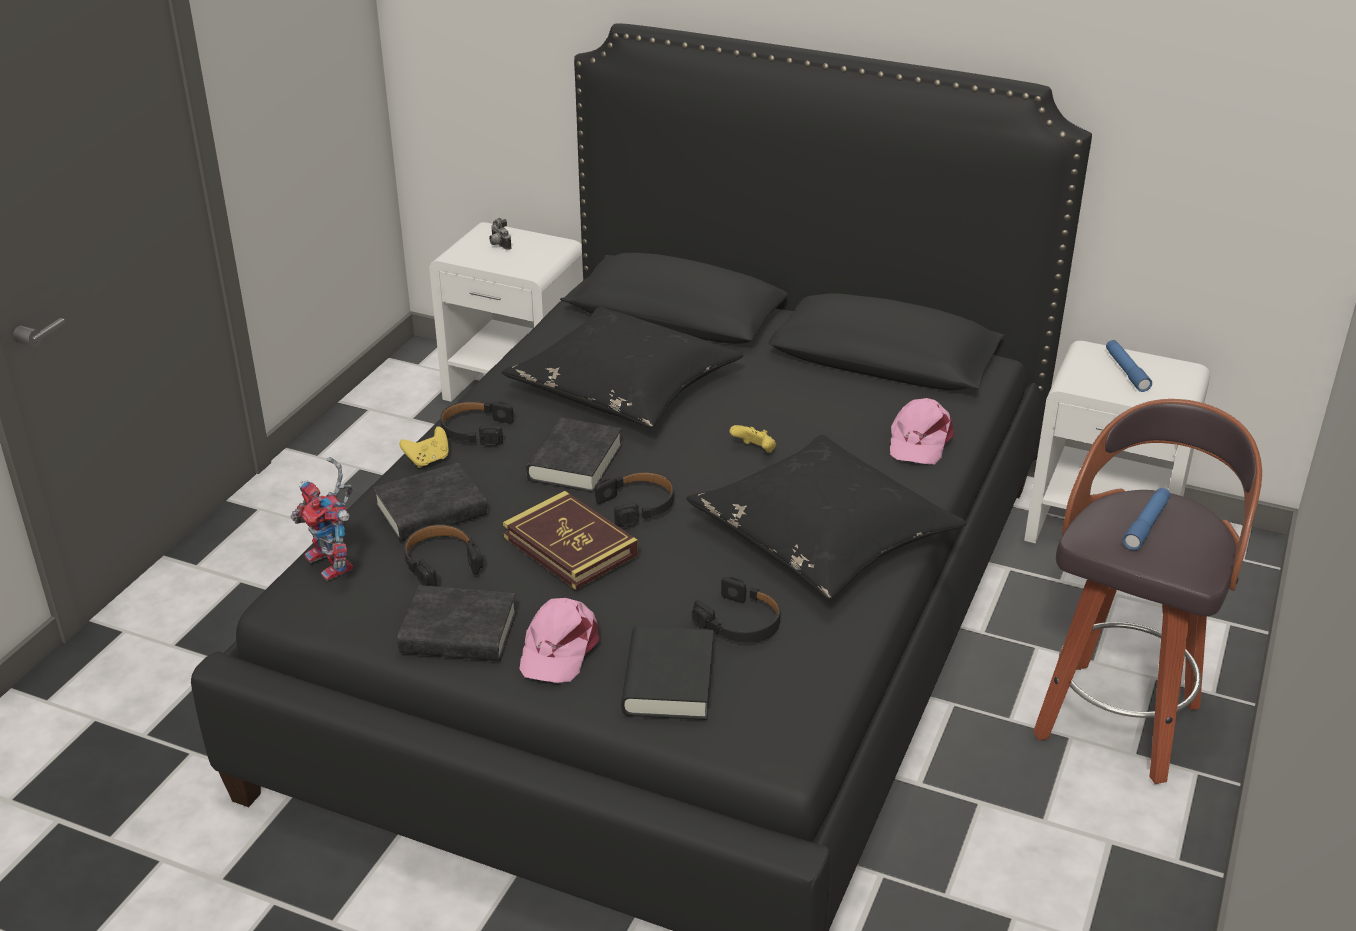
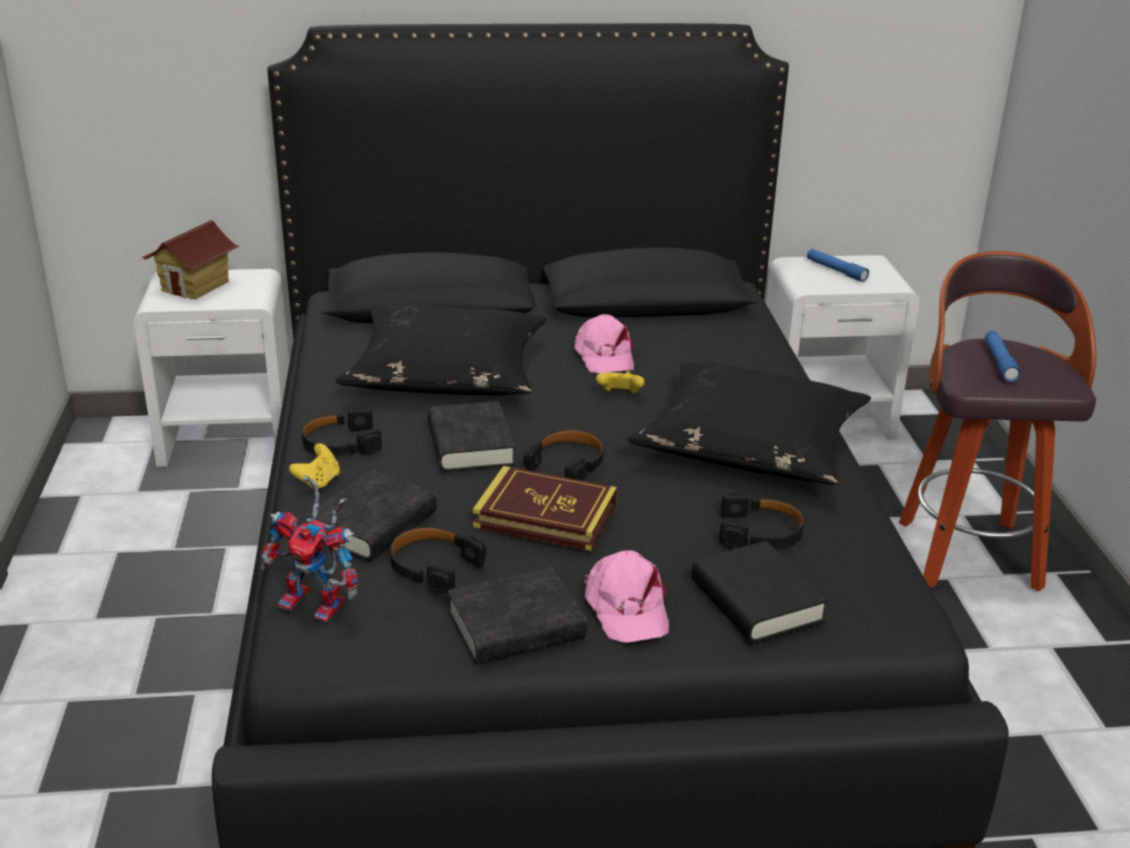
camera: 30 degrees left, 5 degrees down
(498, 245) = (196, 286): camera -> toy house
(919, 441) = (744, 354): pink cap -> pink cap (604, 356)

